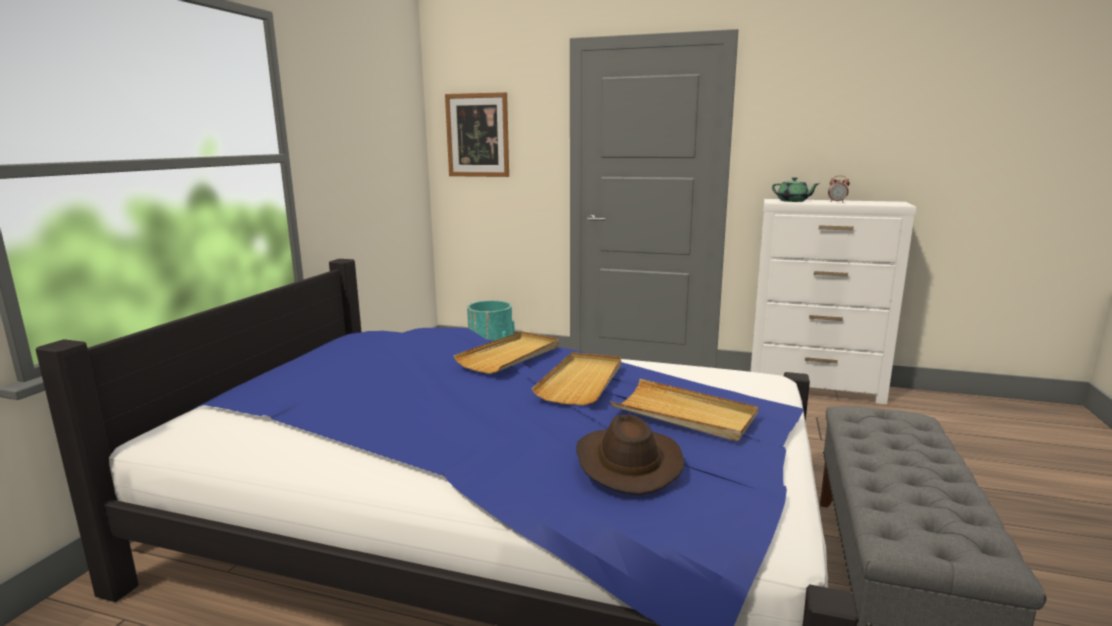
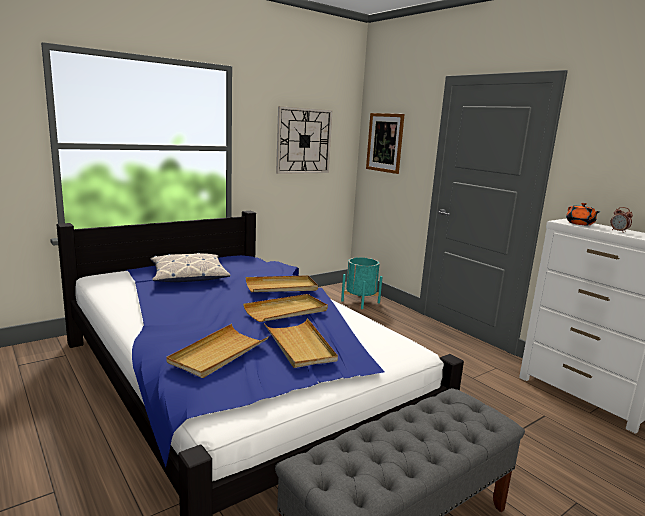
camera: 35 degrees right, 0 degrees up
(341, 382) = (188, 276): none -> pillow
(372, 140) = (304, 141): none -> wall clock
(626, 462) = (218, 353): brown hat -> beige tray
(793, 201) = (580, 224): green teapot -> orange teapot

